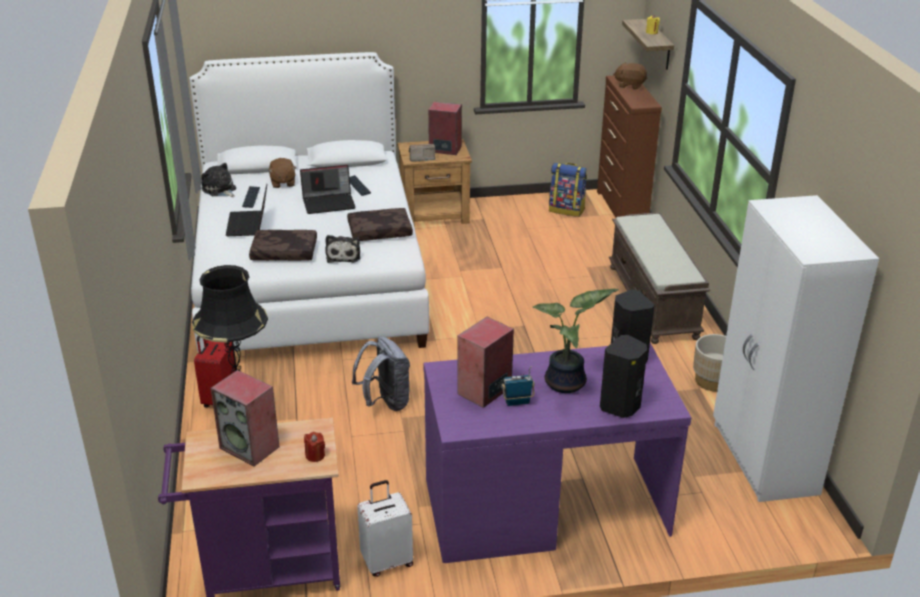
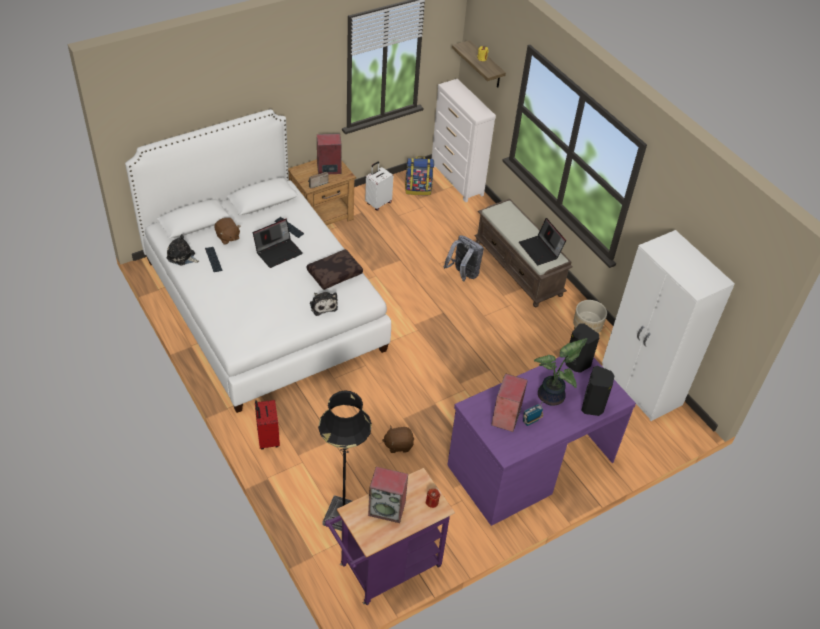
camera: 25 degrees left, 15 degrees up
(249, 224) = (232, 290): laptop -> laptop (540, 250)
(283, 253) = (277, 314): brown pillow -> none
(385, 402) = (385, 408): grey backpack -> grey backpack (463, 274)
(387, 561) = (456, 535): white suitcase -> white suitcase (378, 203)
(621, 209) = (457, 180): brown dresser -> white dresser
(630, 85) = (461, 93): brown plush toy -> brown plush toy (398, 445)

